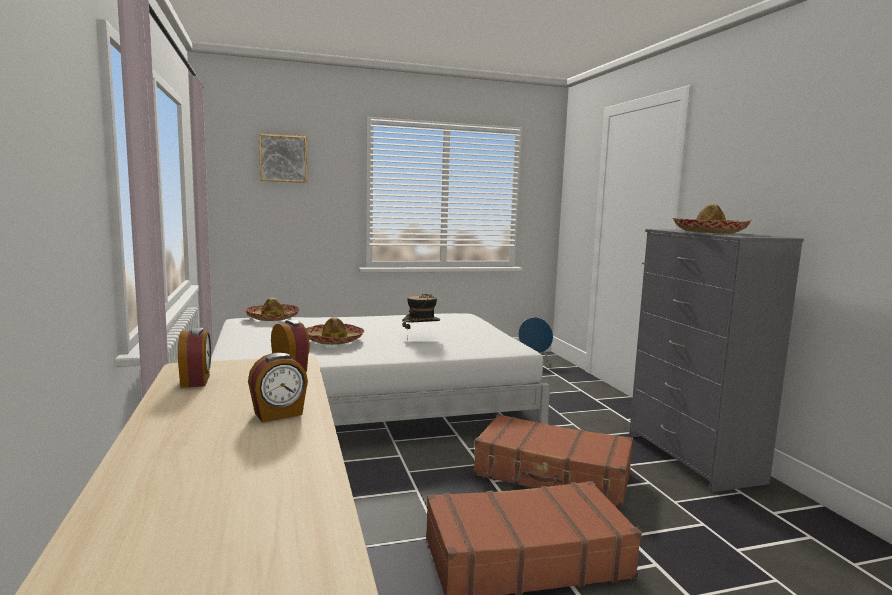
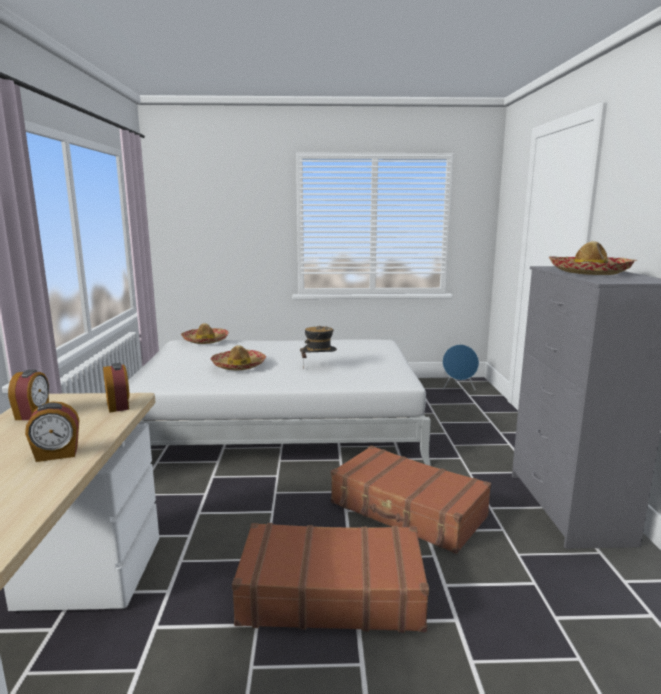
camera: 15 degrees right, 5 degrees up
(283, 158) = (221, 196): picture -> none

